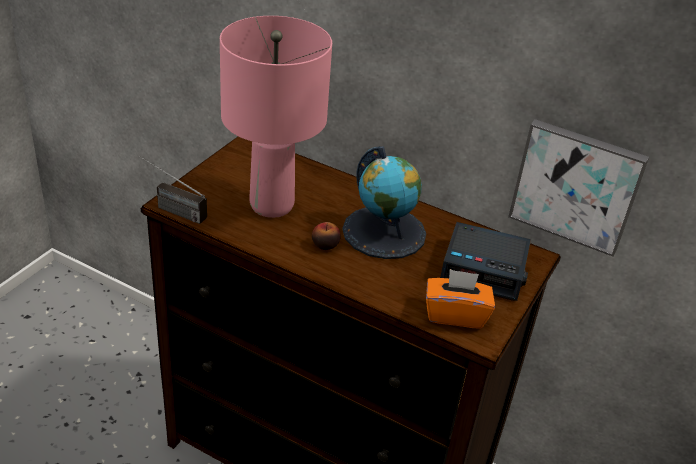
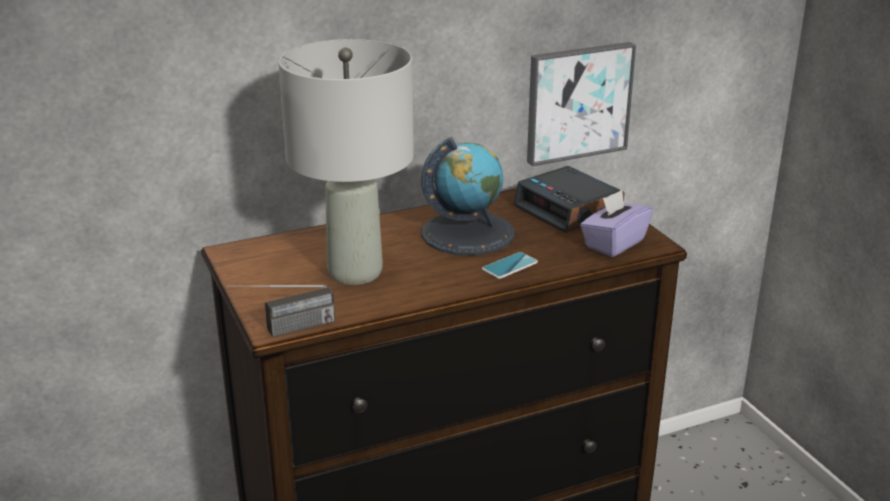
camera: 50 degrees left, 10 degrees down
(272, 204) = (354, 272): pink table lamp -> grey table lamp
(325, 245) = (452, 267): apple -> none
(356, 272) = (510, 266): none -> phone
(455, 314) = (614, 243): orange tissue box -> purple tissue box
(485, 269) = (569, 210): alarm clock -> alarm clock turned 90 degrees clockwise

